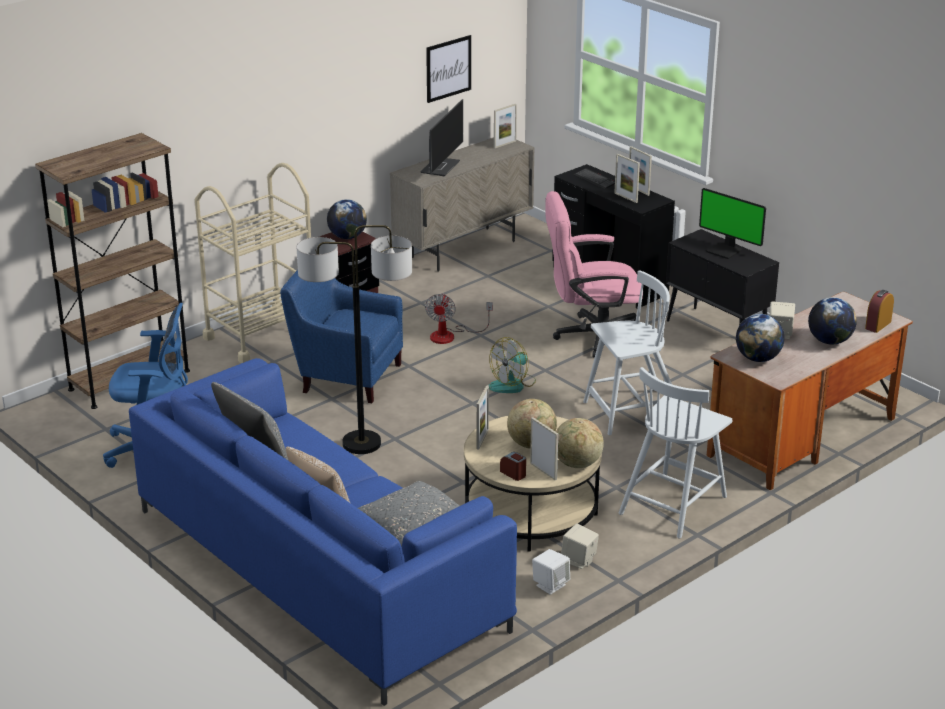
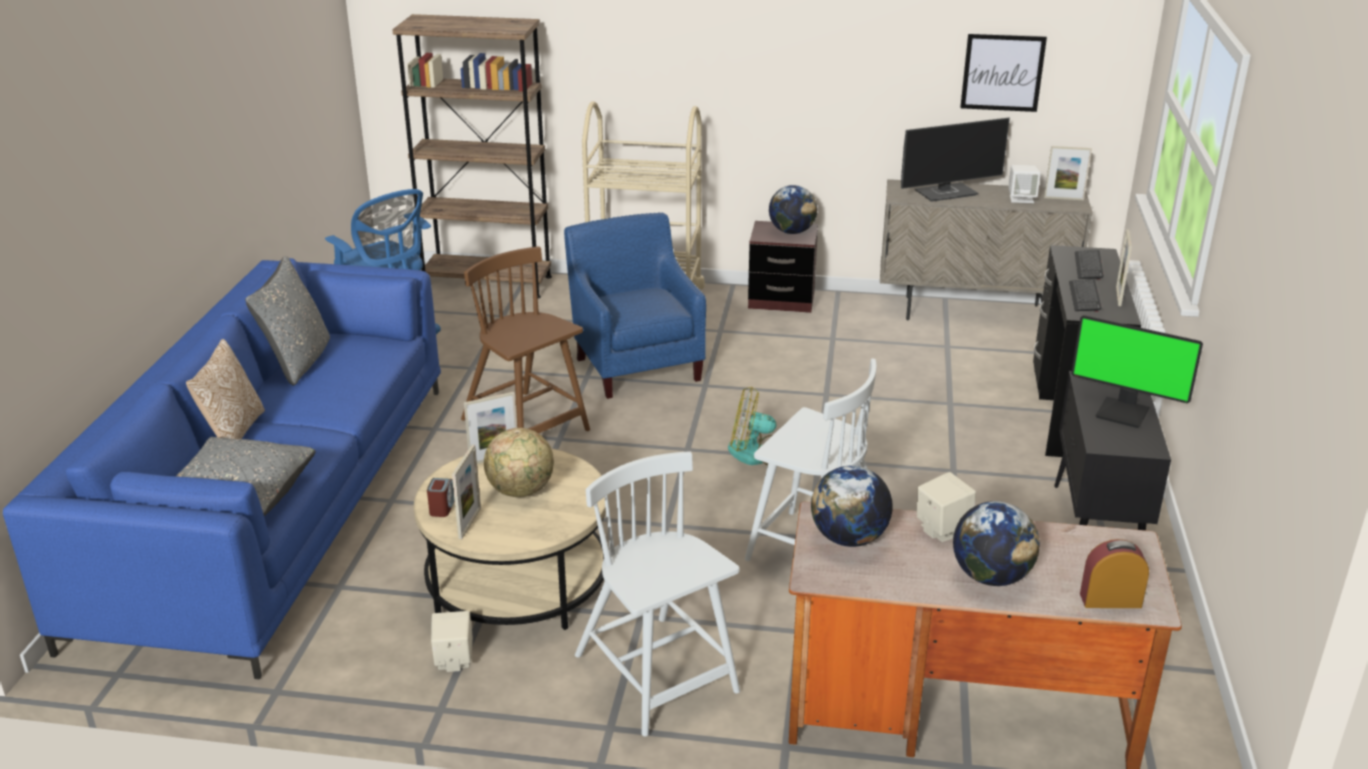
camera: 50 degrees right, 0 degrees up
(361, 443) = (526, 426): floor lamp -> brown chair
(450, 335) = (797, 380): fan -> none
(550, 585) = (381, 662): white speaker -> white speaker (1021, 199)
(577, 464) = (512, 538): globe -> none
(591, 336) = (934, 455): pink office chair -> none
(625, 197) = (1084, 297): picture frame -> keyboard
(673, 504) = (657, 676): white chair -> white chair turned 60 degrees clockwise
(725, 250) = (1123, 412): monitor -> monitor turned 60 degrees counterclockwise

